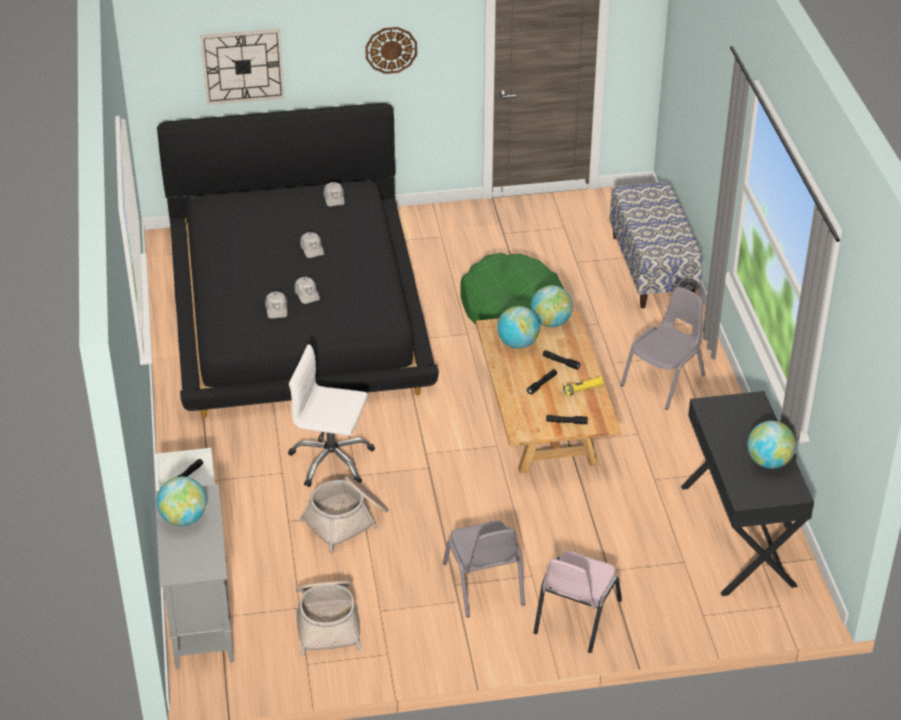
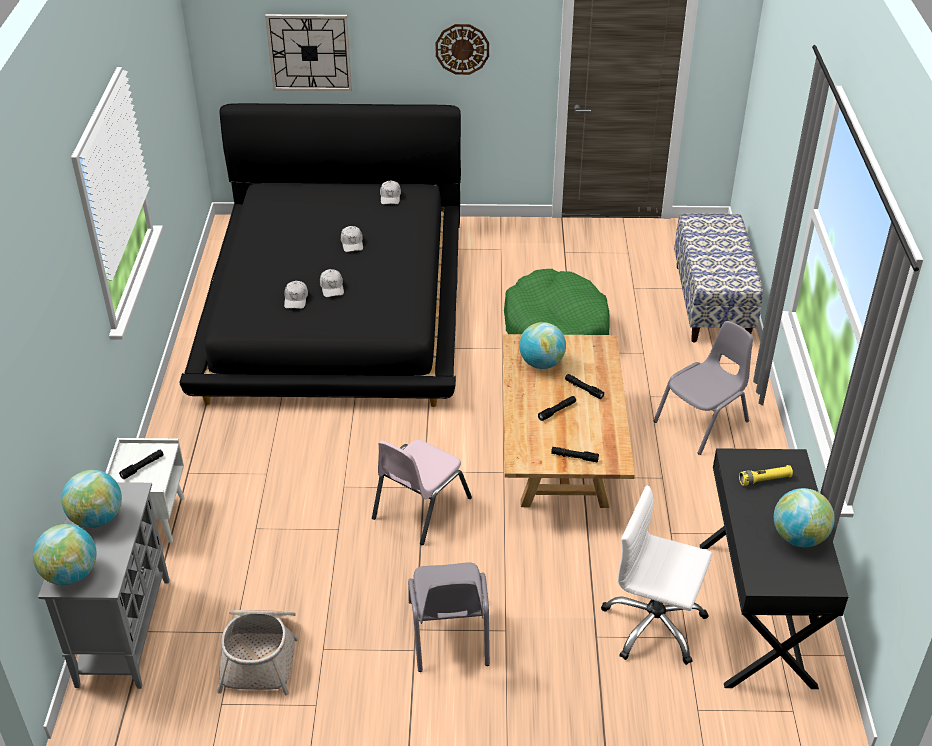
camera: 10 degrees right, 0 degrees up
(331, 460) = (322, 467): white office chair -> white office chair (653, 625)
(347, 520) = (318, 536): basket -> none
(550, 322) = (583, 345): globe -> globe (71, 574)
(576, 616) = (545, 689): pink chair -> pink chair (420, 508)
(582, 390) = (601, 422): yellow flashlight -> yellow flashlight (764, 480)

